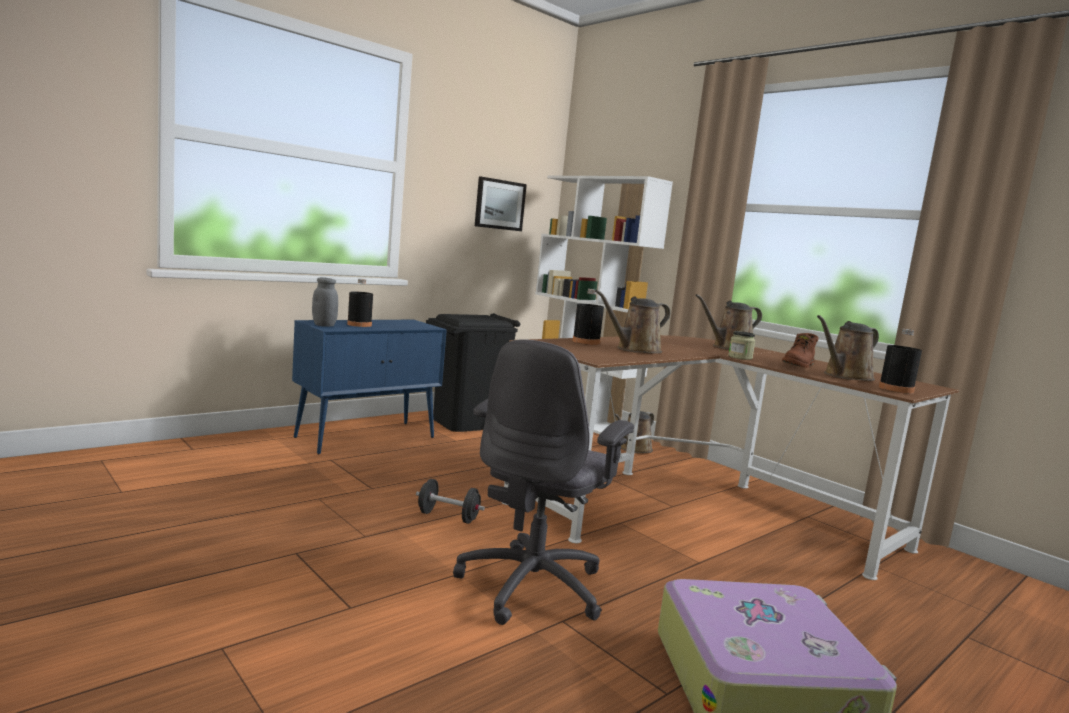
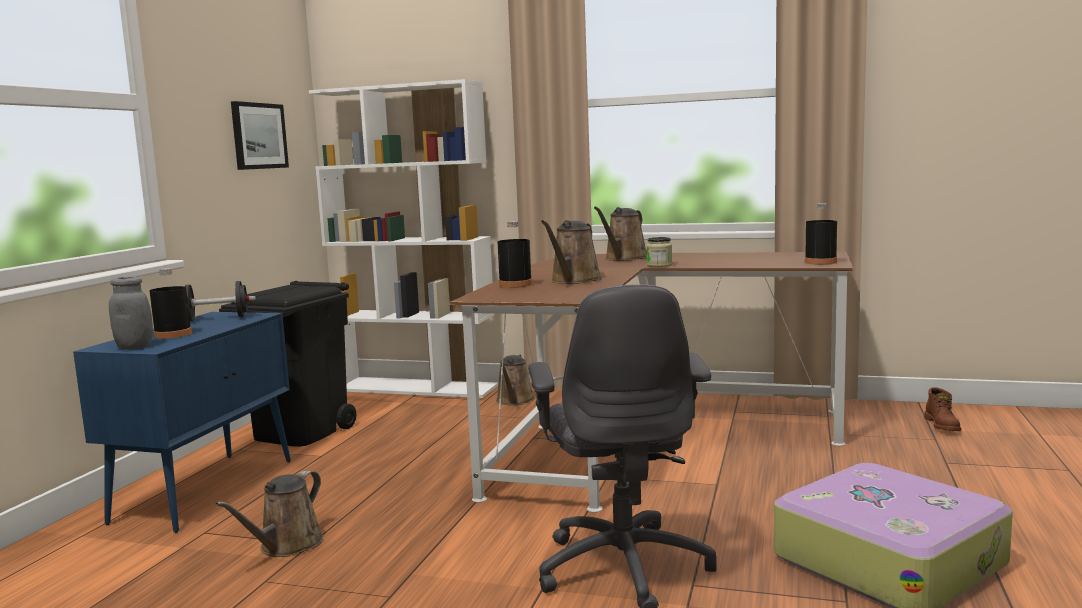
camera: 30 degrees left, 0 degrees up
(448, 517) = (444, 538): black dumbbell -> black dumbbell (216, 319)
(799, 365) = (712, 260): brown boot -> brown boot (943, 426)
(845, 376) = (765, 261): brown watering can -> brown watering can (286, 546)

